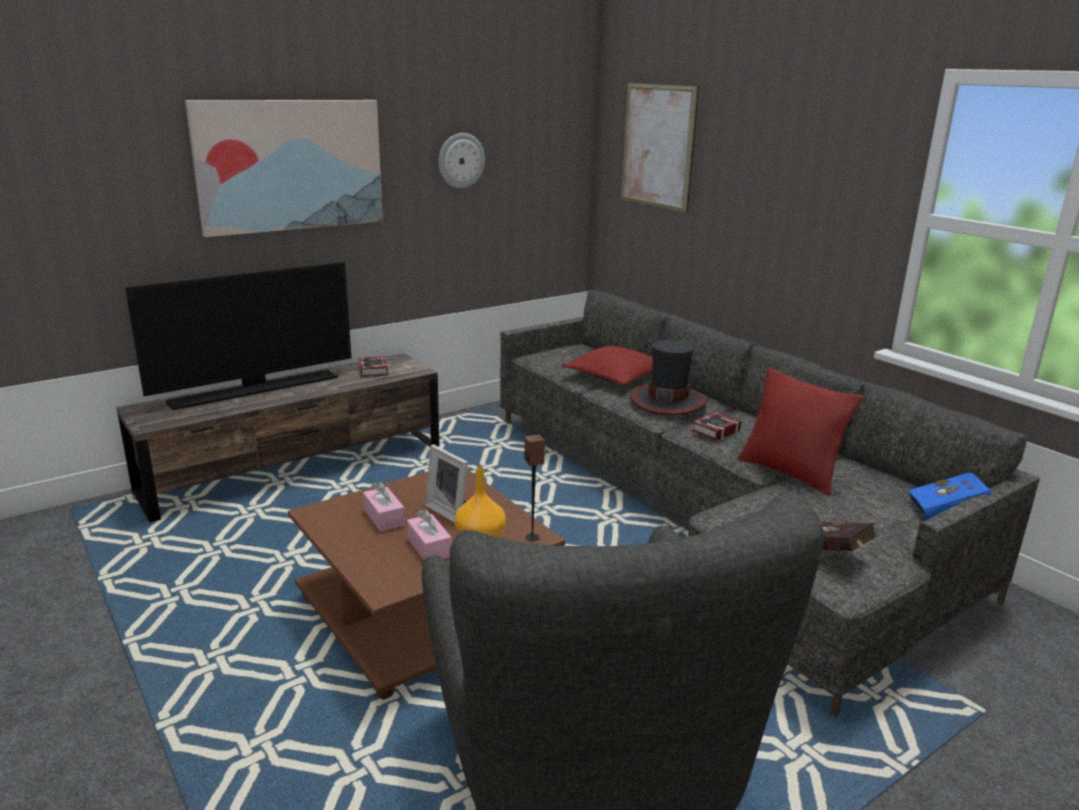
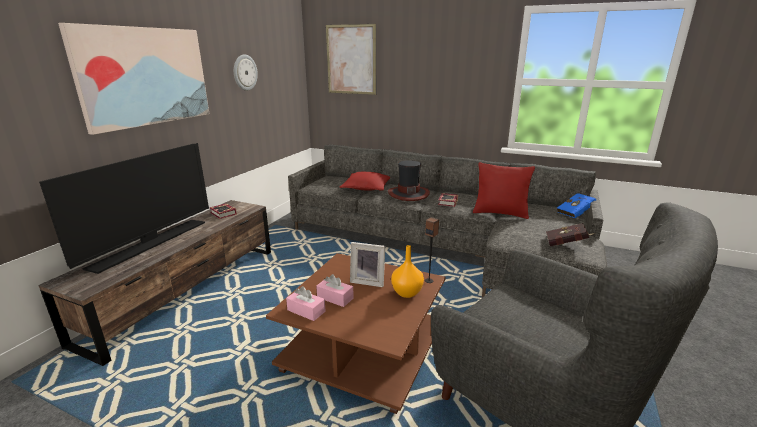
camera: 30 degrees left, 0 degrees up
(429, 547) = (384, 306): pink tissue box -> pink tissue box (306, 311)

